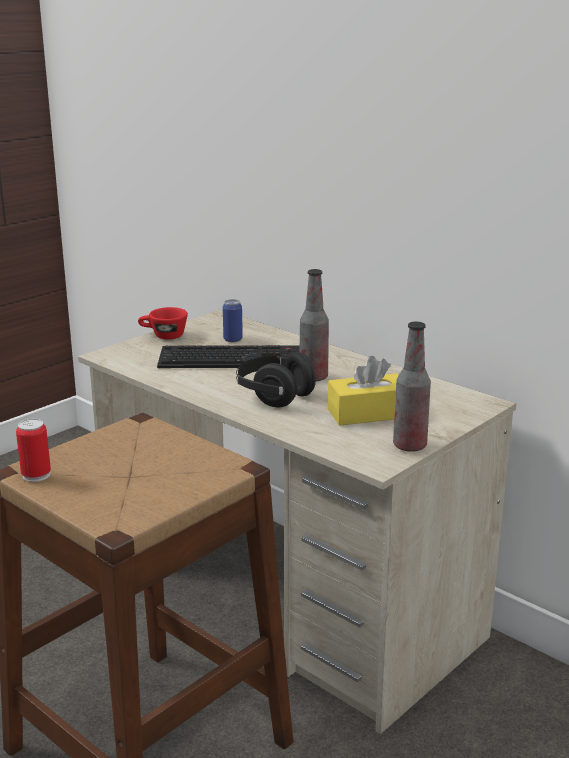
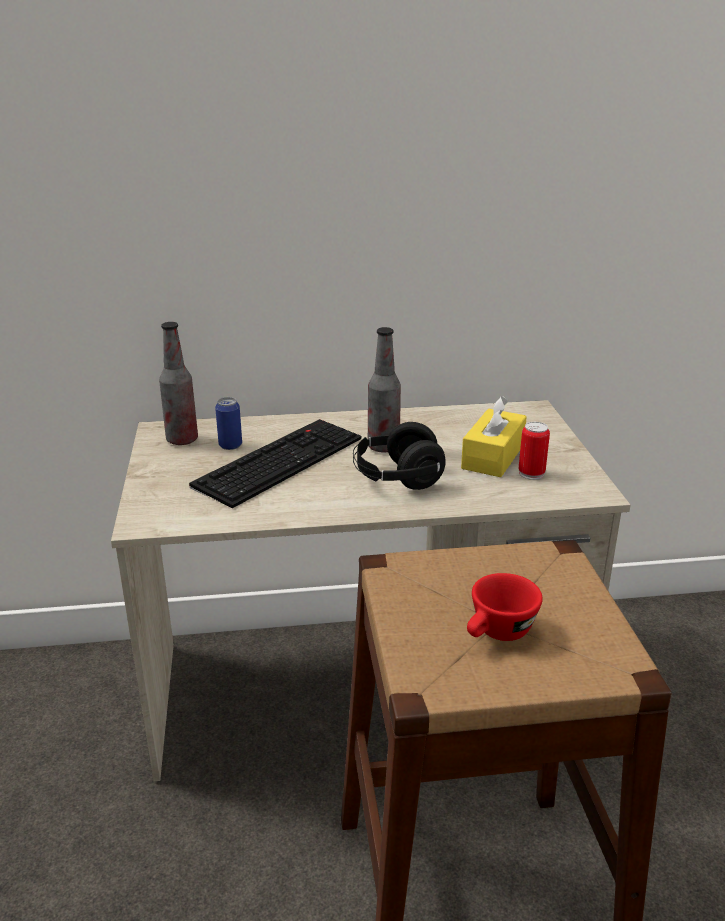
camera: 50 degrees left, 5 degrees up
(36, 475) = (446, 681): can -> can (531, 473)
(163, 336) = (153, 473): red cup -> red cup (498, 633)
(409, 446) = (577, 467): bottle -> bottle (182, 440)

